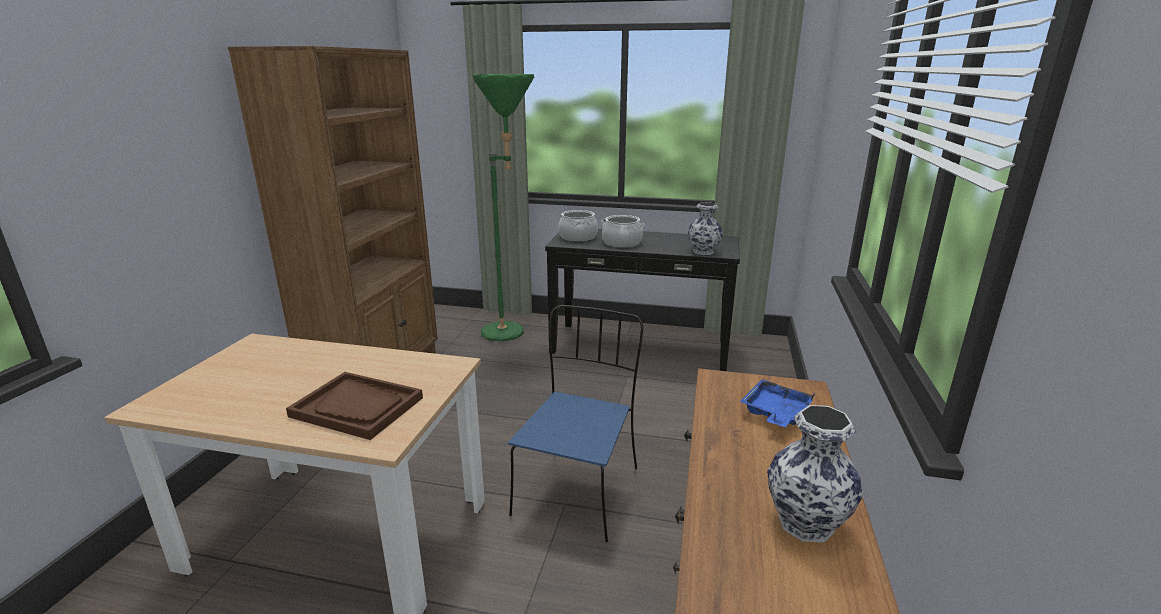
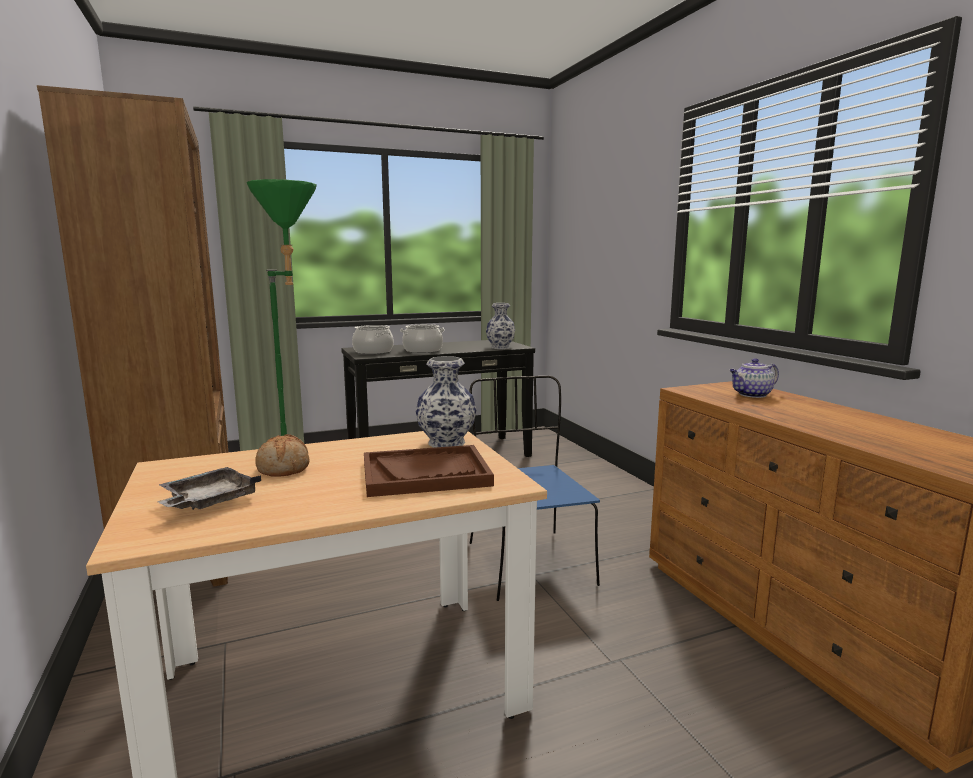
camera: 35 degrees left, 10 degrees down
(219, 385) = (208, 501): none -> grey tray
(300, 367) = (284, 468): none -> bread
(775, 413) = (752, 395): blue tray -> teapot
(805, 522) = (873, 424): vase -> vase (446, 443)

